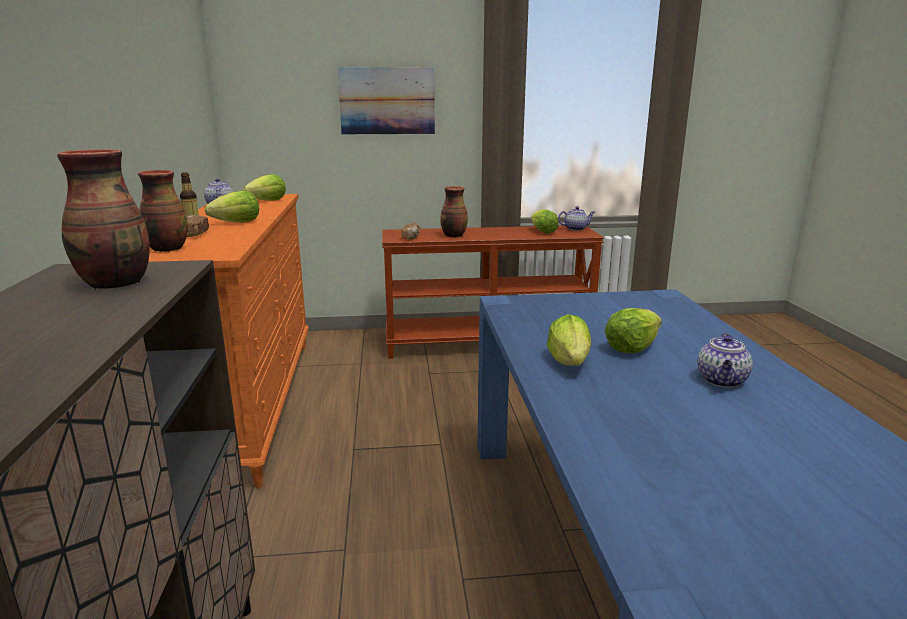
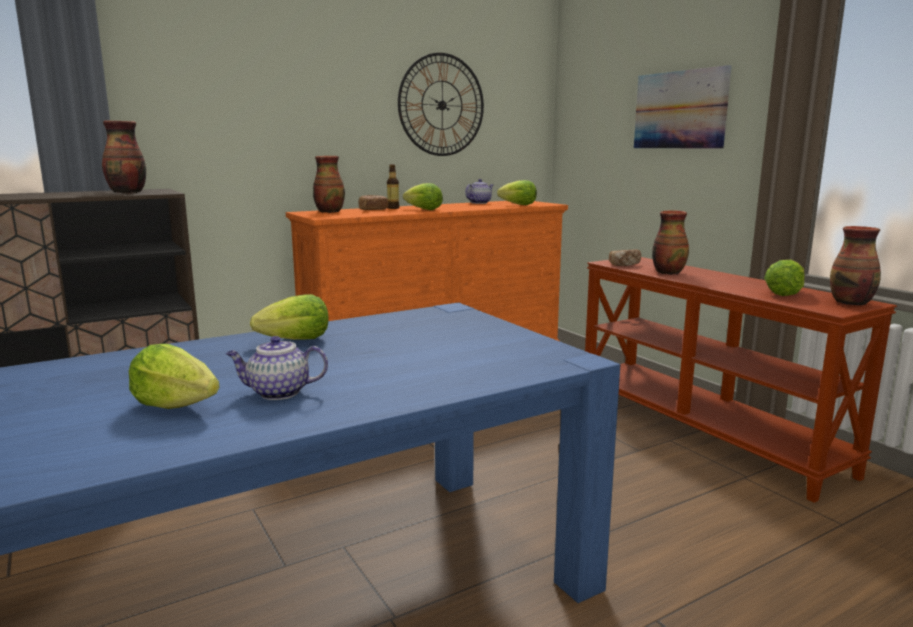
camera: 65 degrees right, 5 degrees down
(167, 91) = (442, 105): none -> wall clock
(576, 229) = (852, 303): teapot -> vase
(631, 348) = (352, 356): lettuce -> lettuce (176, 405)

